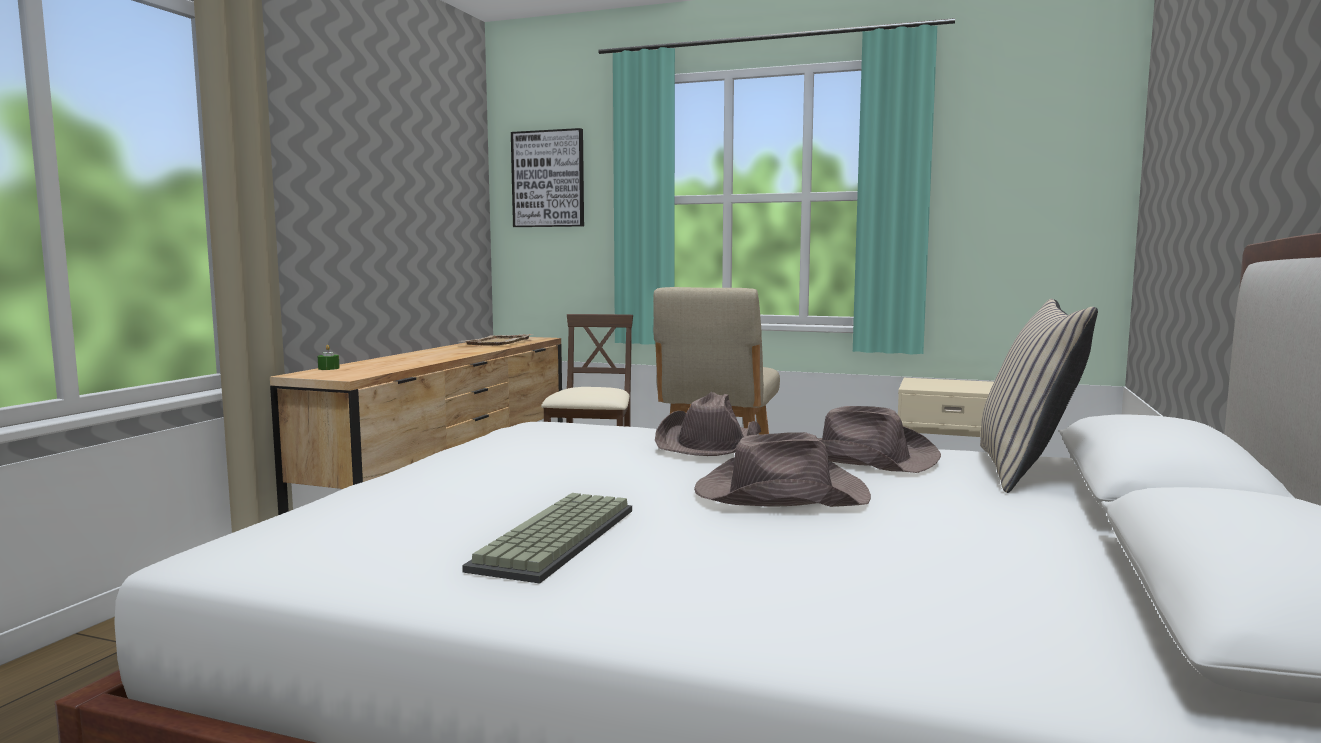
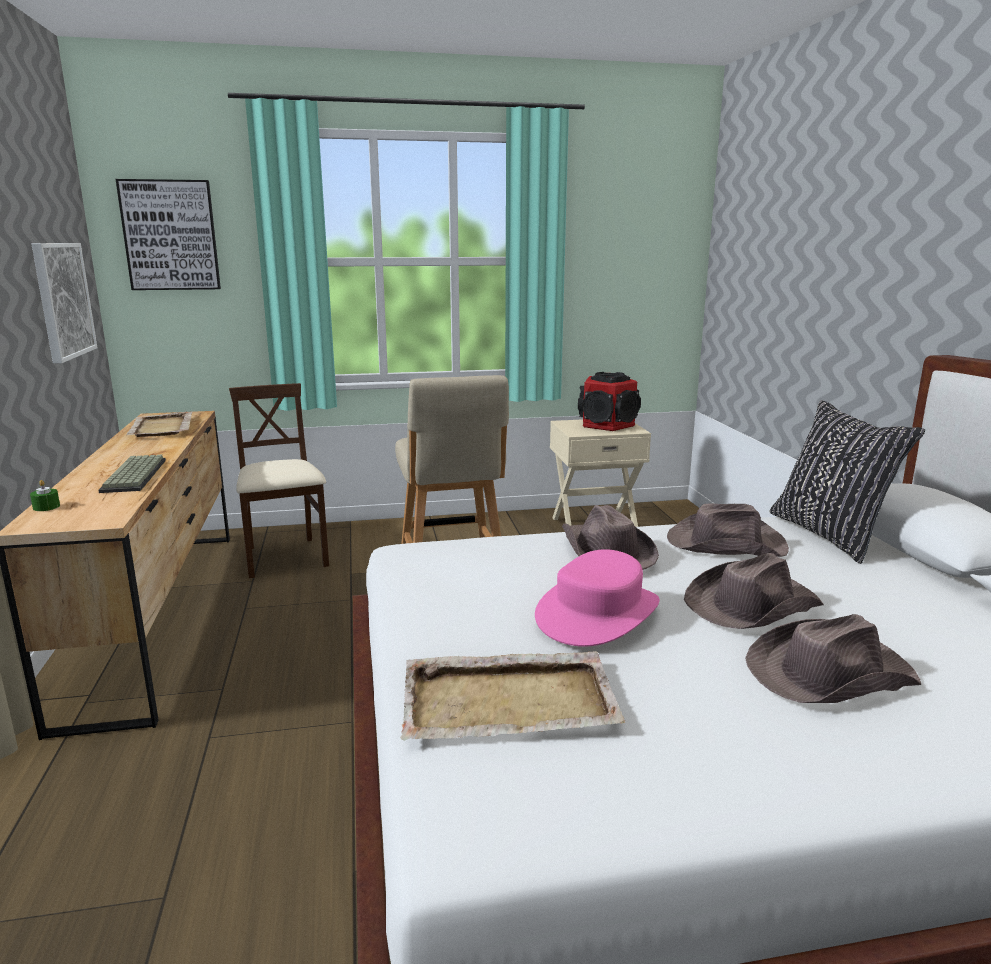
camera: 30 degrees left, 10 degrees up
(410, 502) = (510, 701): none -> beige tray
(438, 226) = (63, 300): none -> picture
(559, 539) = (705, 709): keyboard -> keyboard (136, 476)
(603, 472) = (598, 613): none -> pink hat
(745, 547) = (828, 673): none -> brown hat
(966, 384) = (607, 424): none -> speaker
(1025, 470) = (830, 534): beige pillow -> black pillow

